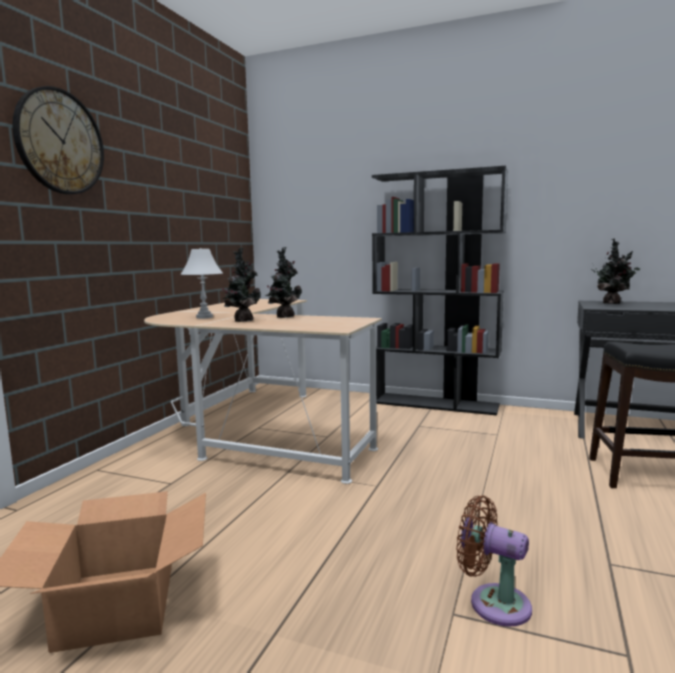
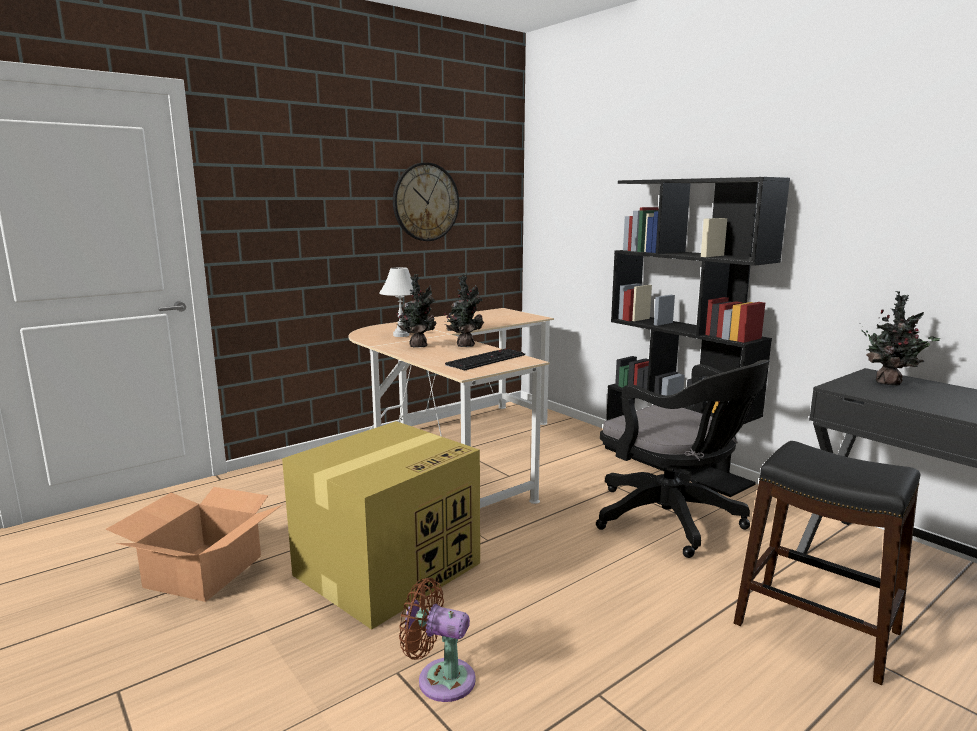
camera: 30 degrees right, 5 degrees up
(60, 142) = (278, 172): wall clock -> wall clock (425, 202)
(323, 532) = (389, 568): none -> cardboard box
(329, 321) = (486, 359): none -> keyboard
(485, 437) = (673, 521): none -> black office chair
(493, 602) = (440, 678): brown fan -> brown fan turned 45 degrees counterclockwise

